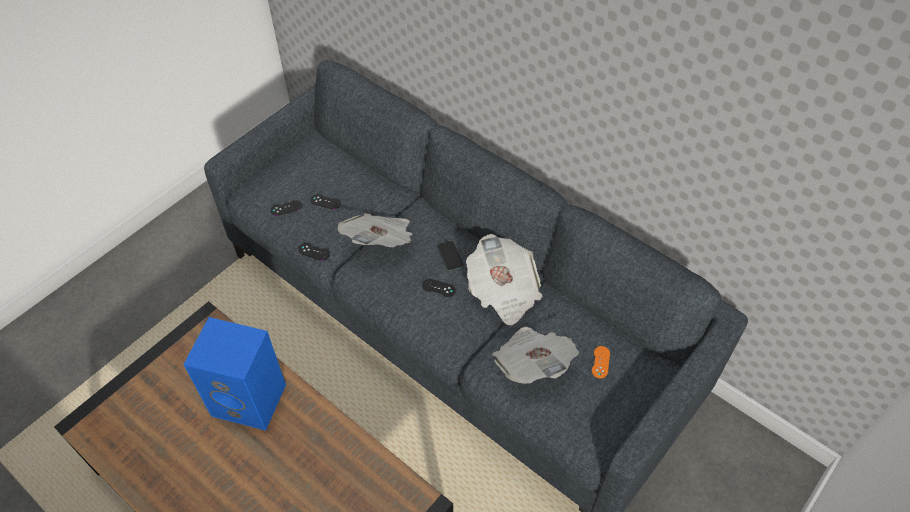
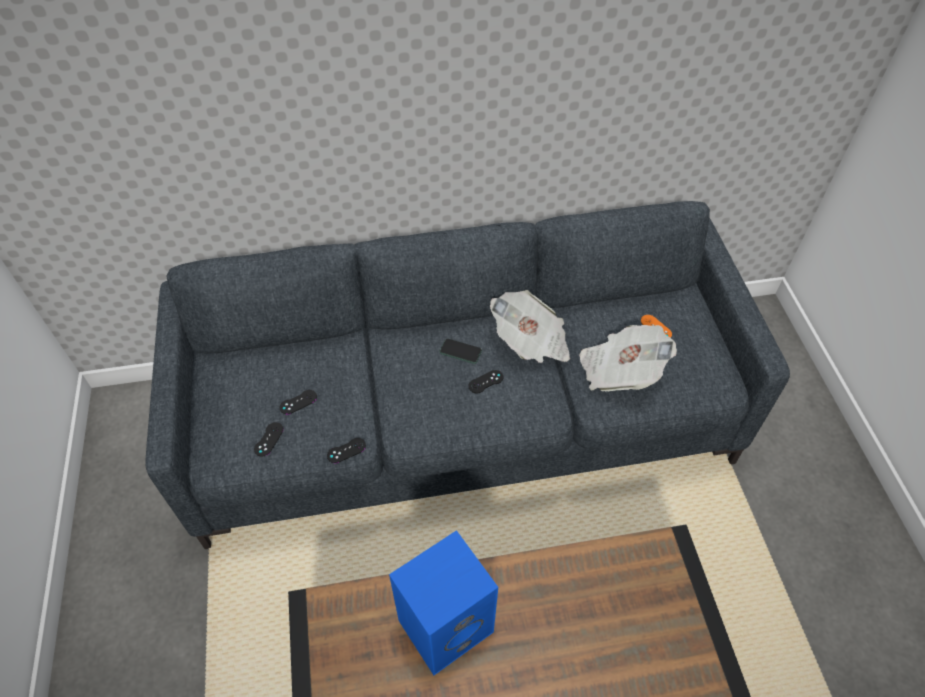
camera: 50 degrees left, 0 degrees up
(380, 242) = (391, 391): newspaper -> none

